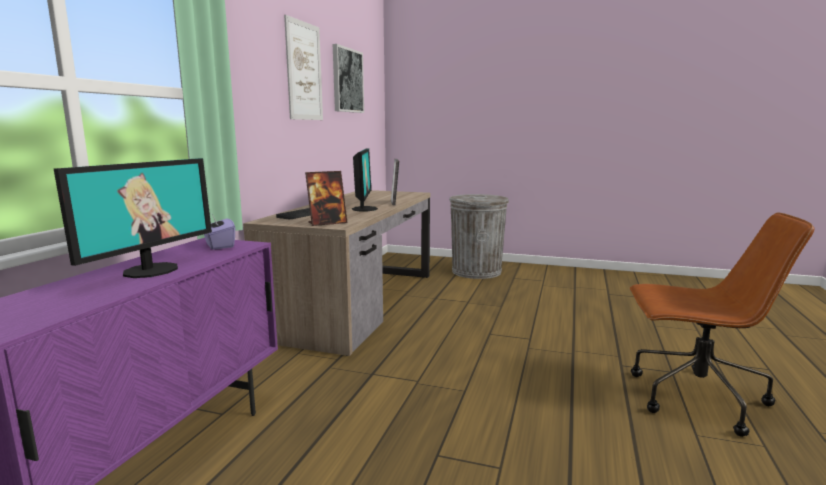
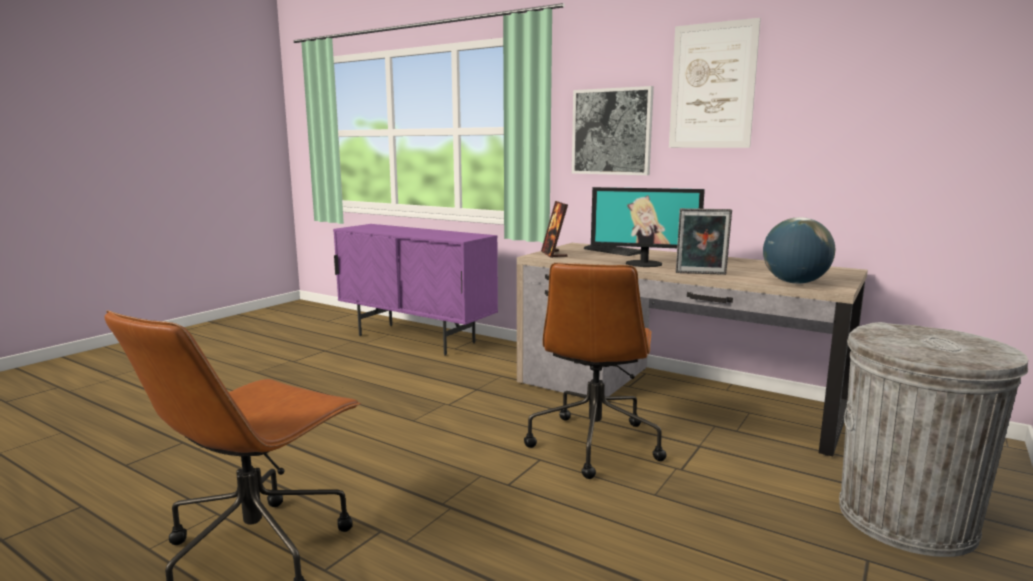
camera: 105 degrees right, 0 degrees up
(150, 270) = (414, 232): monitor -> none
(219, 245) = (464, 236): purple tissue box -> none
(347, 80) = (856, 80): picture -> picture (612, 132)
(409, 195) = (795, 283): none -> globe
(453, 321) = (594, 443): none -> brown office chair

